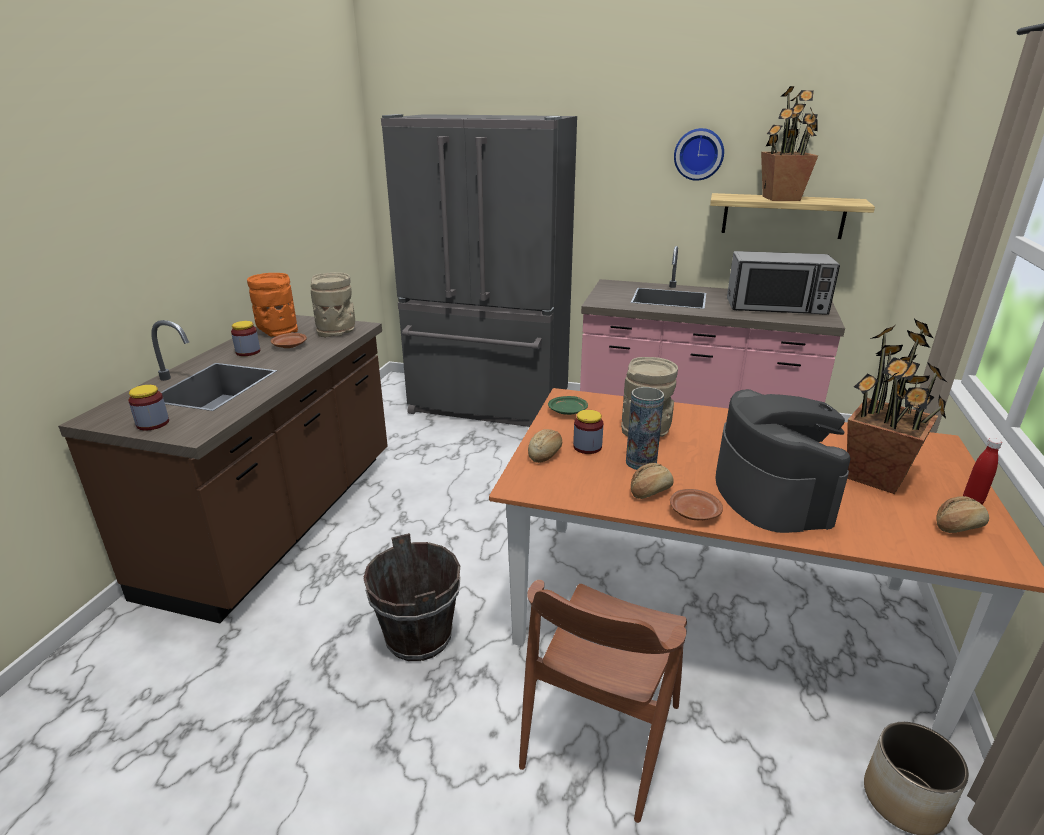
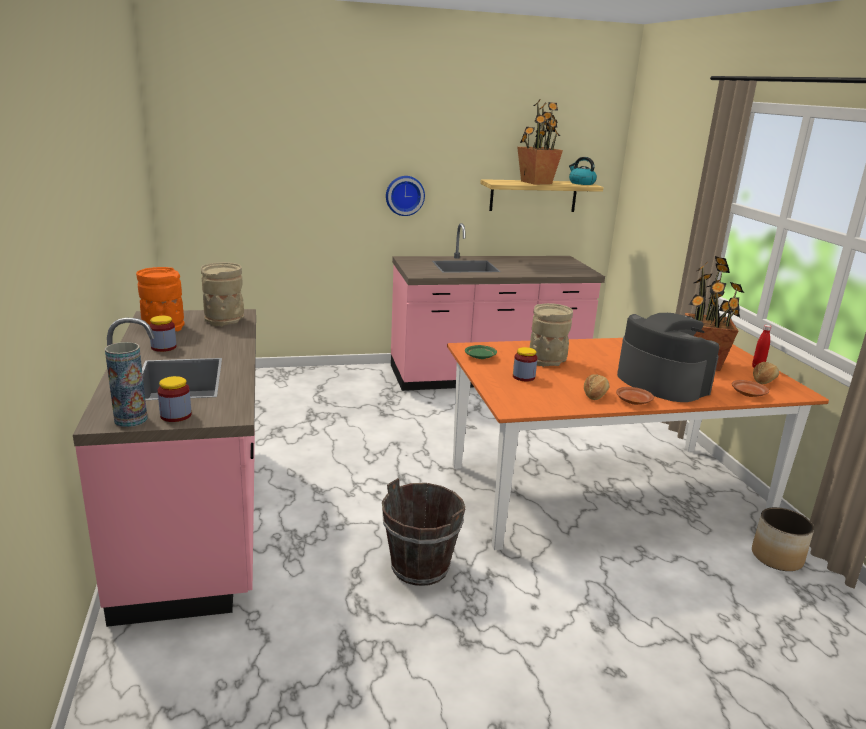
camera: 30 degrees left, 5 degrees down
(280, 520) = (198, 519): brown counter -> pink counter
(289, 345) = (198, 337): brown plate -> brown plate (748, 393)
(488, 405) = (302, 385): grey fridge -> none
(545, 454) = (502, 386): bread -> none
(601, 735) = (601, 583): brown chair -> none
(641, 462) = (569, 380): vase -> vase (131, 420)
(698, 154) = (469, 148): wall clock -> wall clock (404, 195)
(776, 307) = (547, 266): microwave -> none
(849, 201) = (581, 183): none -> kettle

